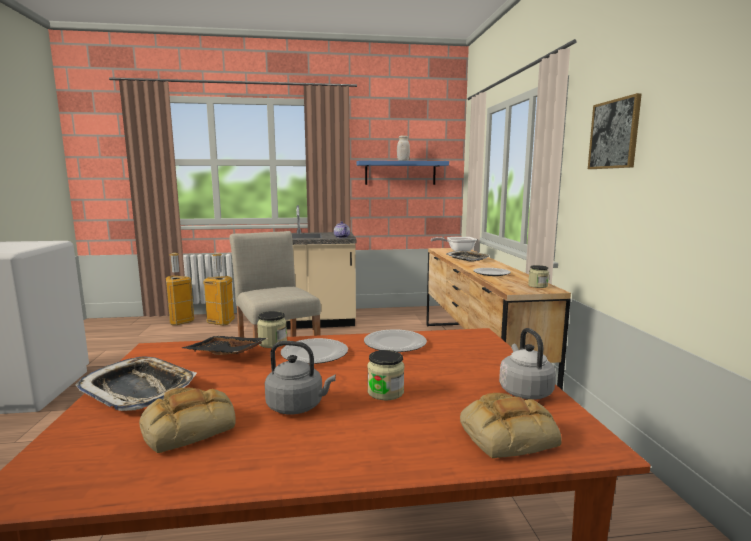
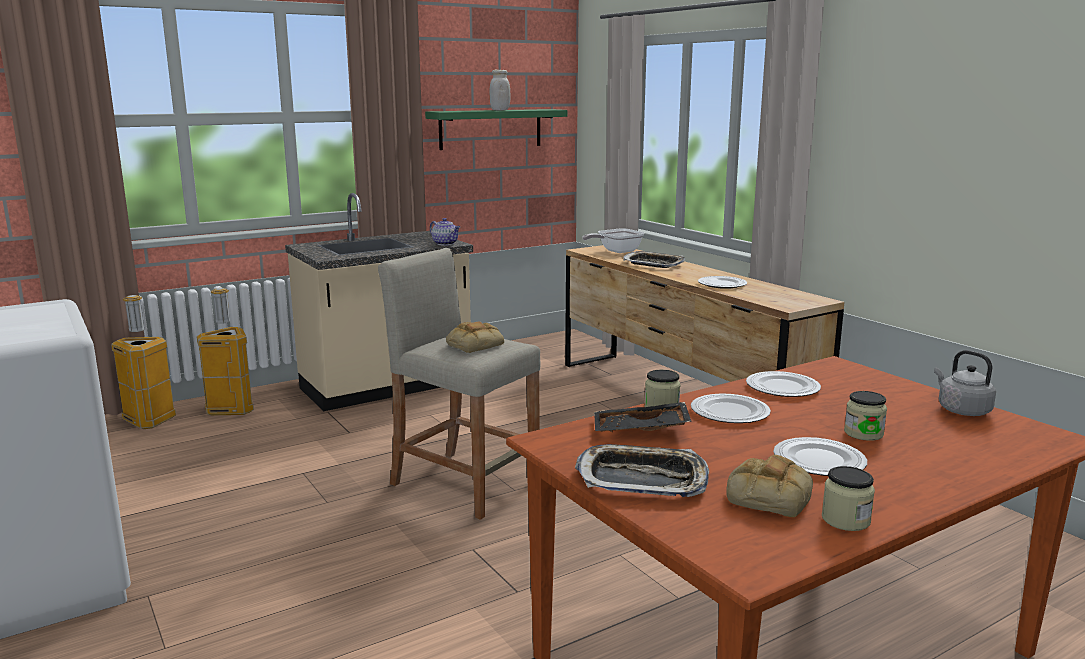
camera: 25 degrees left, 5 degrees up
(298, 406) = (819, 460): grey kettle -> plate
(400, 173) = (490, 129): blue shelf -> green shelf
(508, 434) = (1003, 444): bread -> bread (475, 344)
(537, 286) = (800, 297): jar -> jar (845, 520)
(614, 134) = (890, 113): picture -> none

